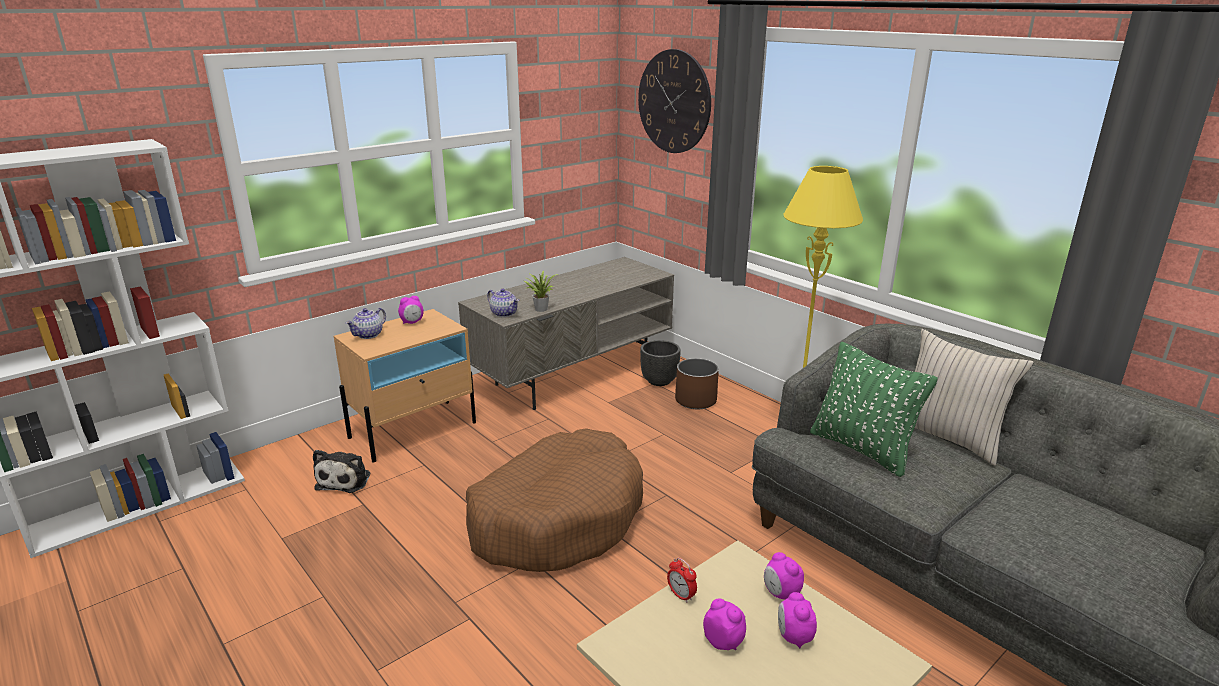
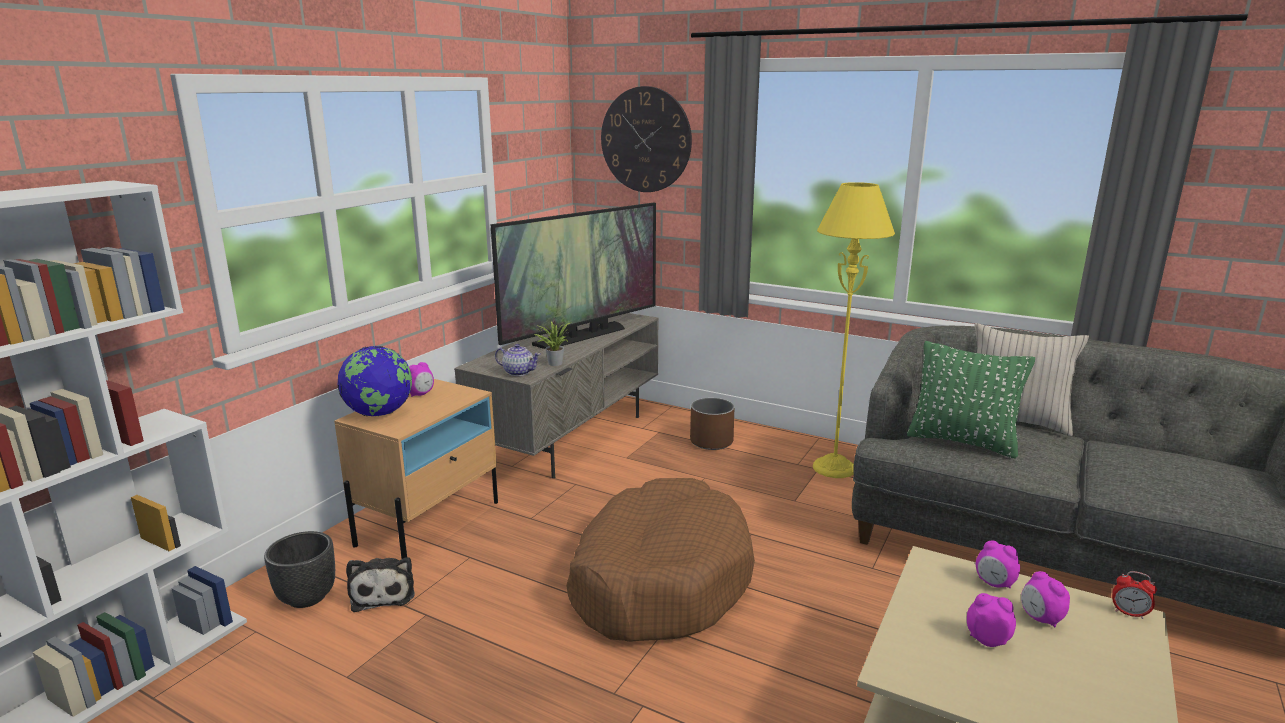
camera: 20 degrees left, 5 degrees down
(369, 335) = (379, 413): teapot -> globe
(587, 285) = (581, 336): none -> television
(659, 381) = (662, 429): black planter -> black planter (307, 597)
(681, 595) = (911, 607): alarm clock -> alarm clock (1129, 613)

